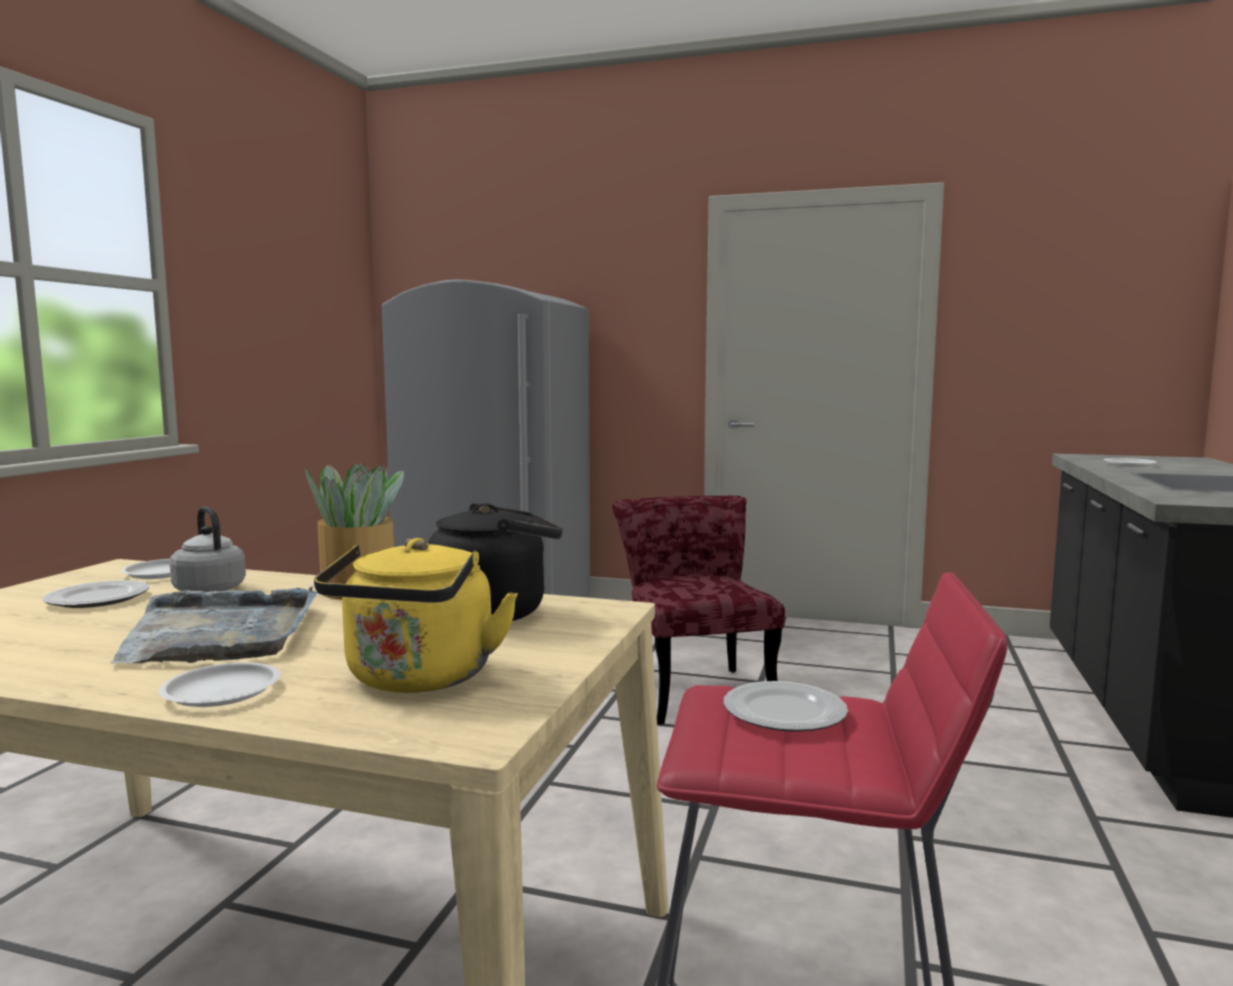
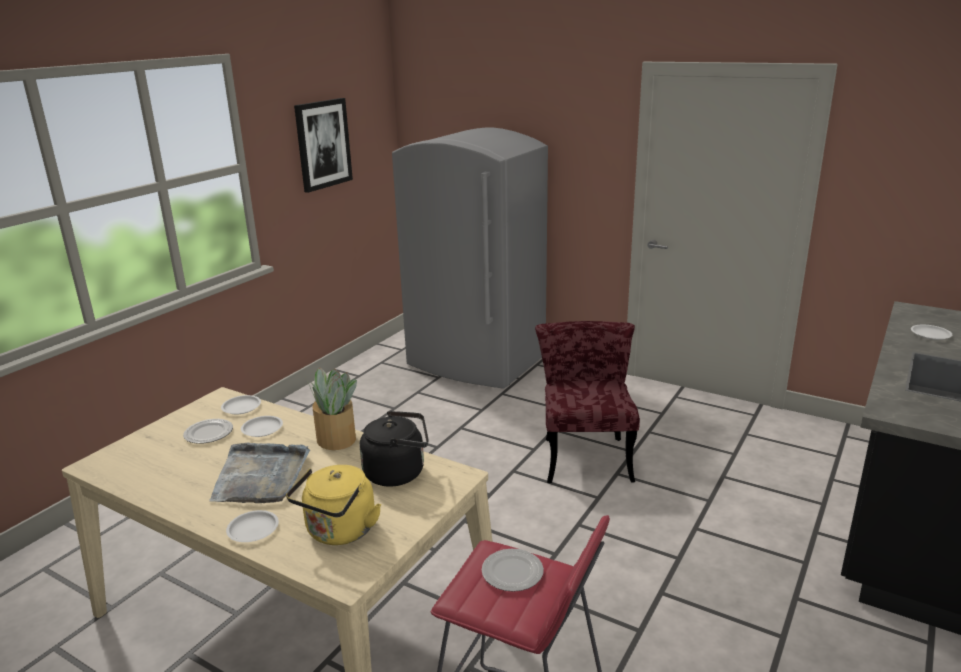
camera: 15 degrees right, 15 degrees up
(208, 589) = (262, 429): grey kettle -> white plate
(279, 293) = (323, 144): none -> picture

